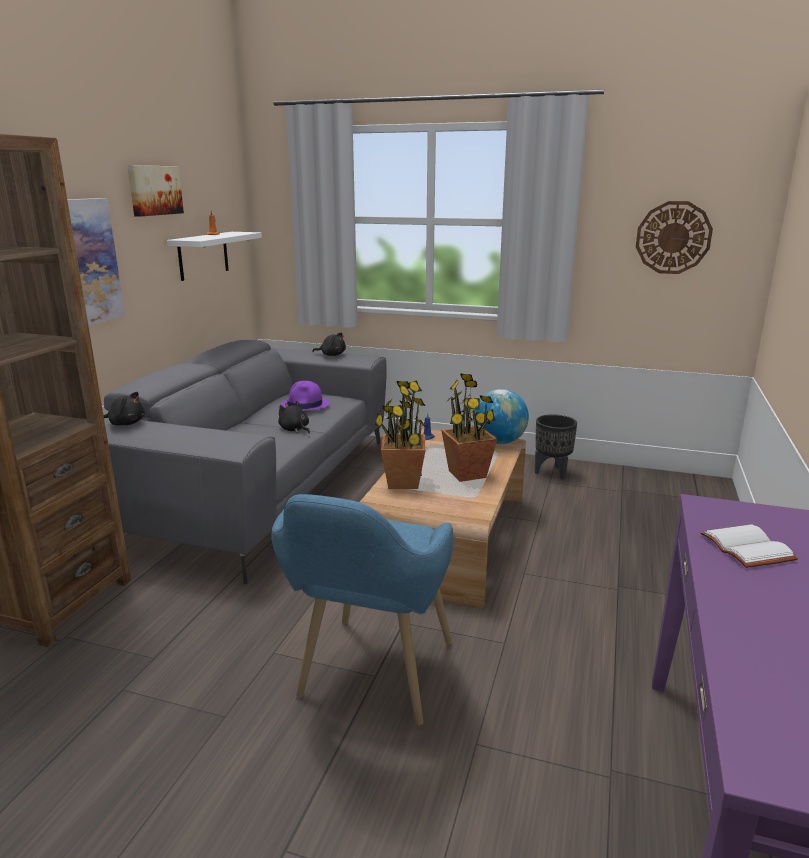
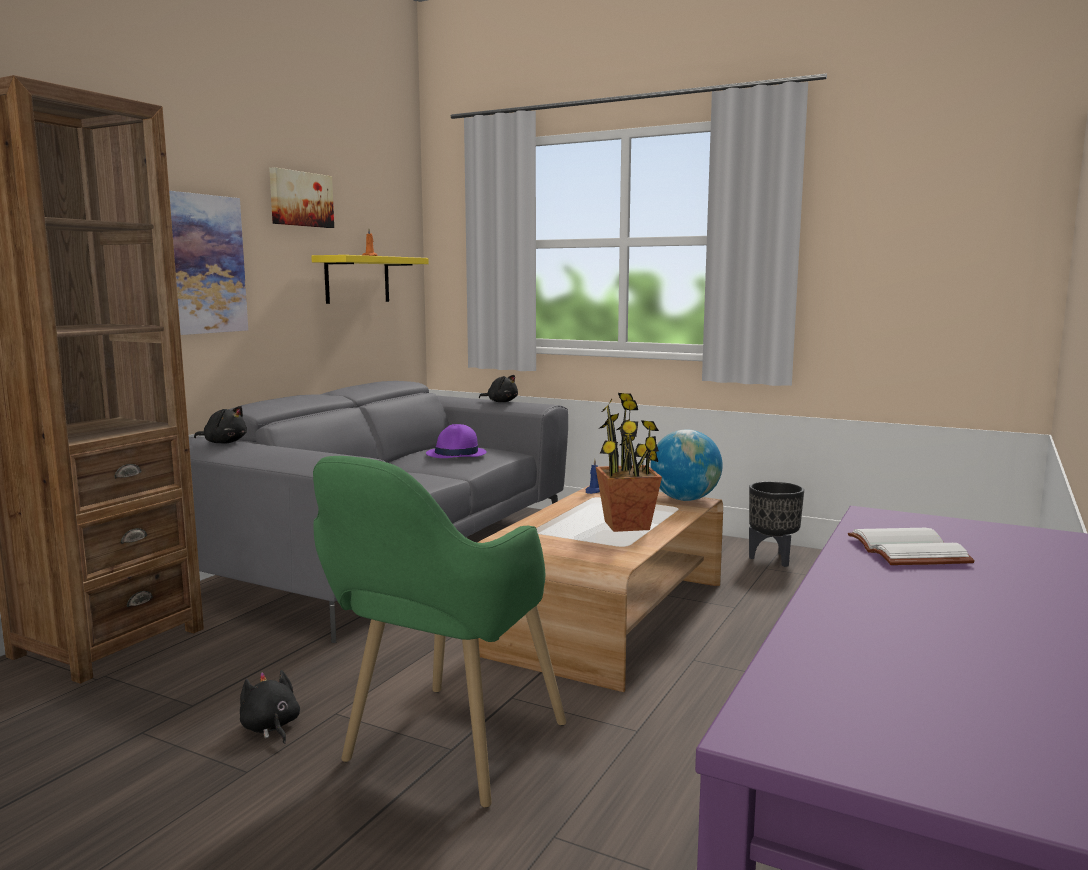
camera: 10 degrees right, 10 degrees down
(203, 255) = (357, 279): white shelf -> yellow shelf
(295, 430) = (433, 475): black plush toy -> black plush toy (270, 727)
(370, 684) = (441, 757): blue armchair -> green armchair
(403, 482) = (540, 528): potted plant -> none
(673, 237) = (926, 251): wall clock -> none

